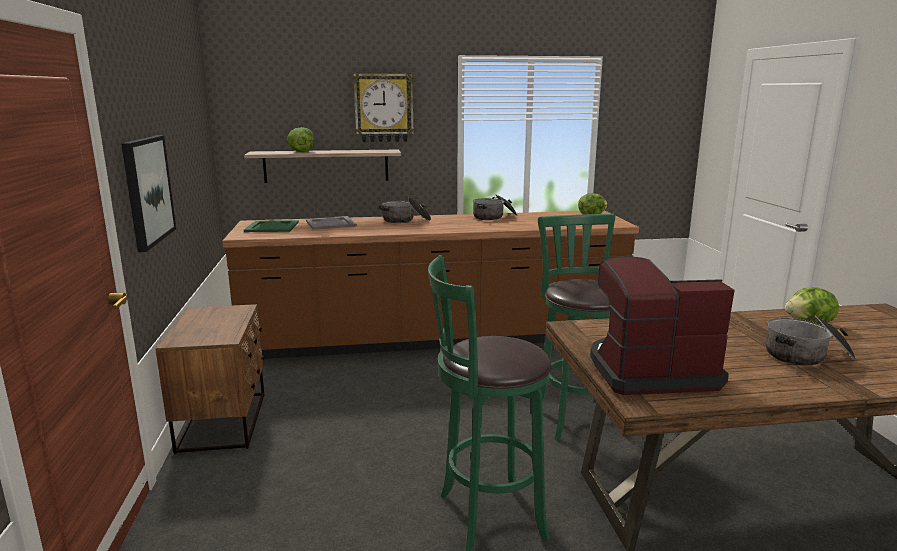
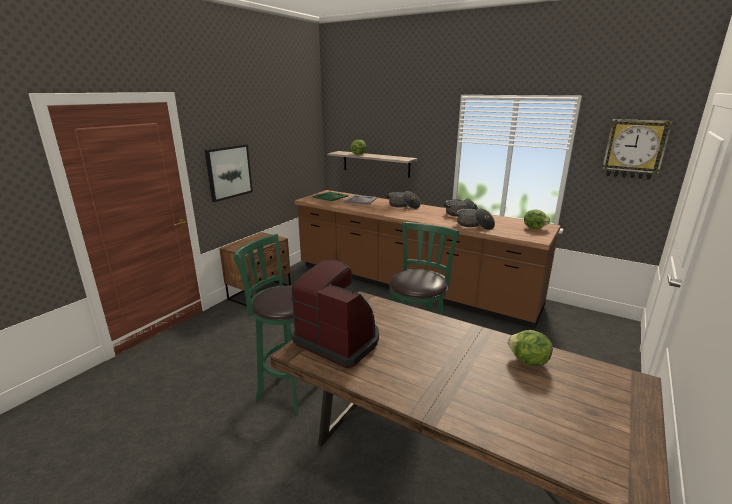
camera: 40 degrees right, 5 degrees up
(384, 108) = (410, 130): wall clock -> wall clock (634, 149)
(807, 356) = (459, 378): cooking pot -> cooking pot (473, 225)

